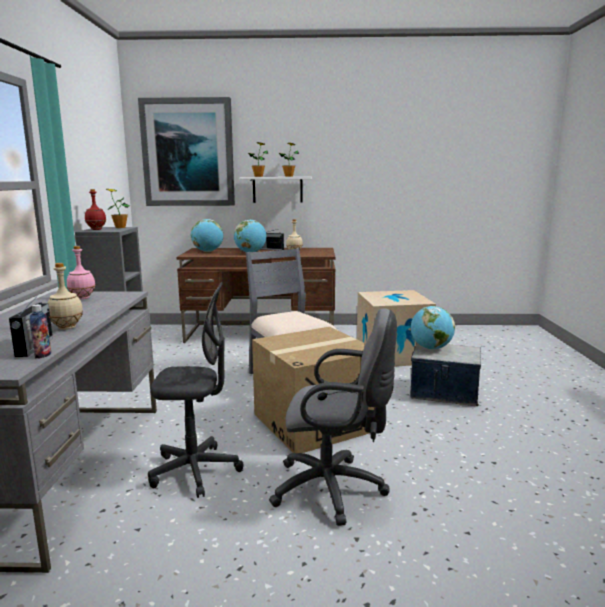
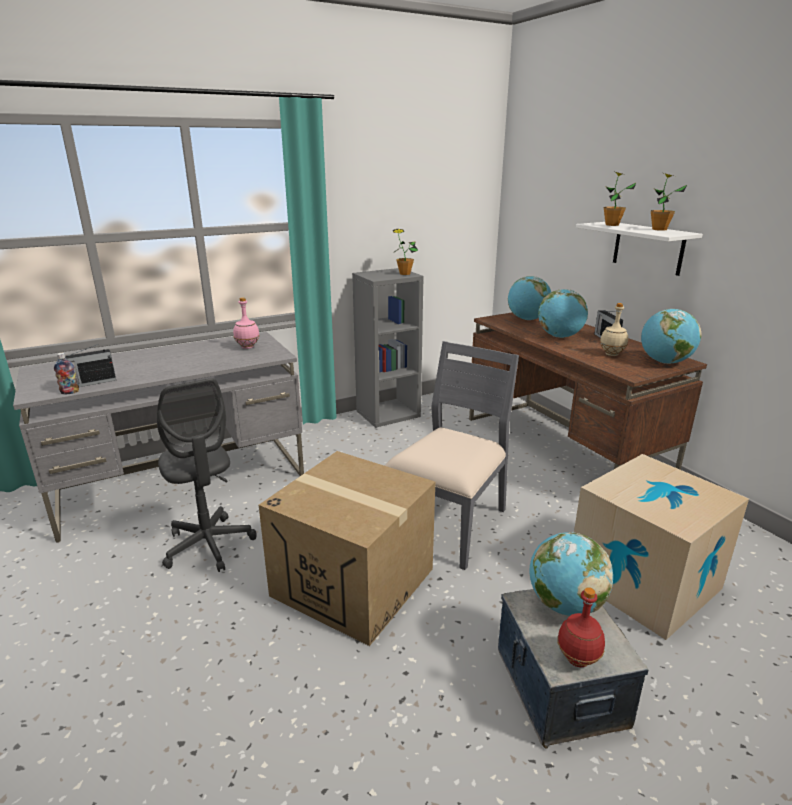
camera: 60 degrees right, 10 degrees up
(67, 328) = (147, 374): beige bottle -> none
(96, 229) = (376, 273): red bottle -> red bottle (577, 659)
(188, 153) = (555, 180): picture -> none
(320, 250) = (664, 362): none -> globe
(334, 489) = (210, 652): grey office chair -> none

